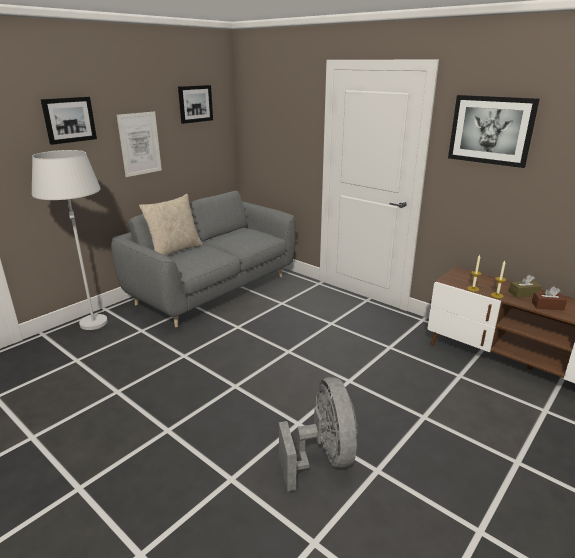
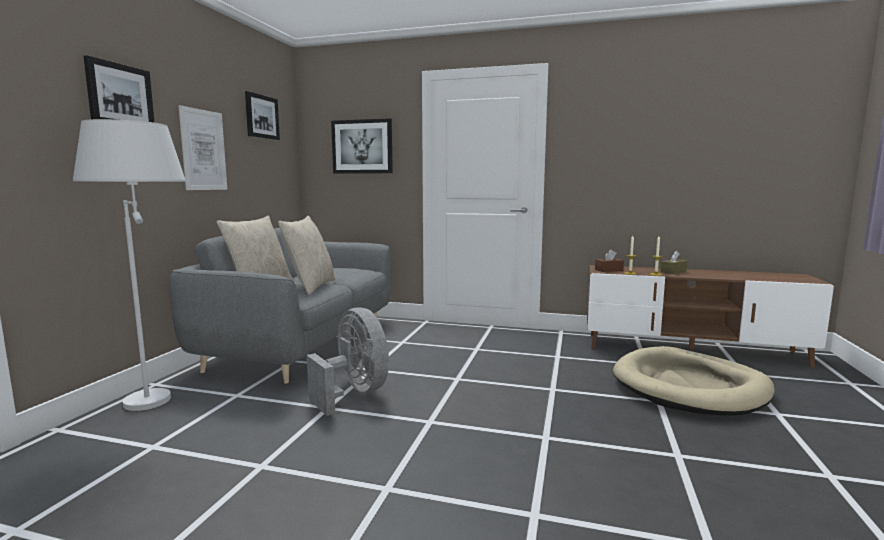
camera: 25 degrees left, 15 degrees down
(207, 256) = (310, 287): none -> beige pillow
(323, 458) = (612, 460): grey fan -> grey fan (354, 393)
(470, 411) = (689, 387): none -> beige dog bed
(491, 130) = (609, 123): picture -> picture (362, 147)
(547, 306) = (704, 275): brown tissue box -> brown tissue box (609, 270)

